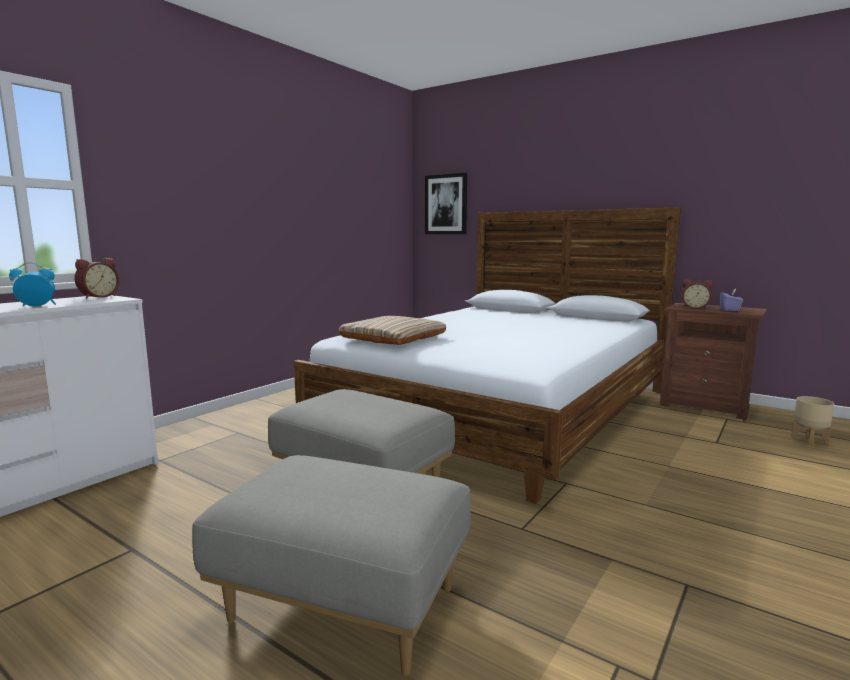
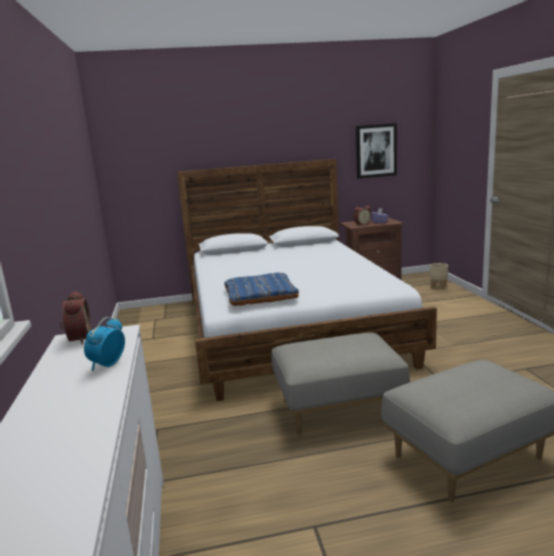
camera: 45 degrees left, 5 degrees up
(393, 338) = (260, 295): beige pillow -> blue pillow
(446, 204) = (136, 165): picture -> picture (376, 151)

